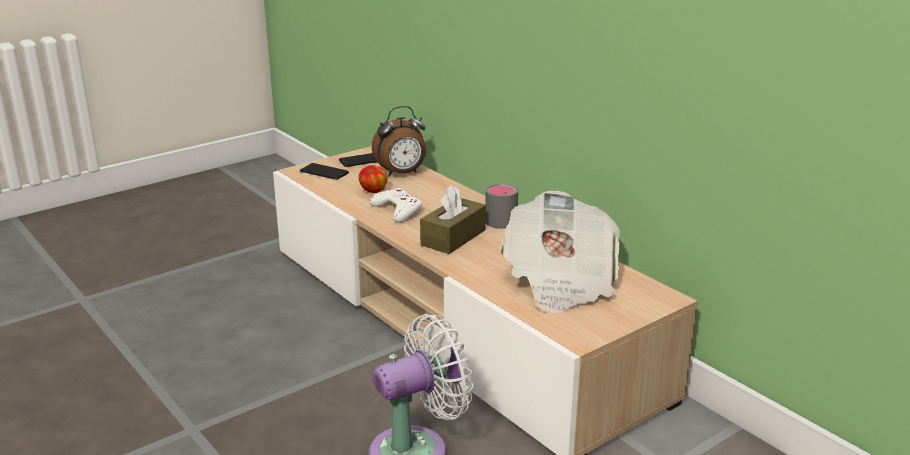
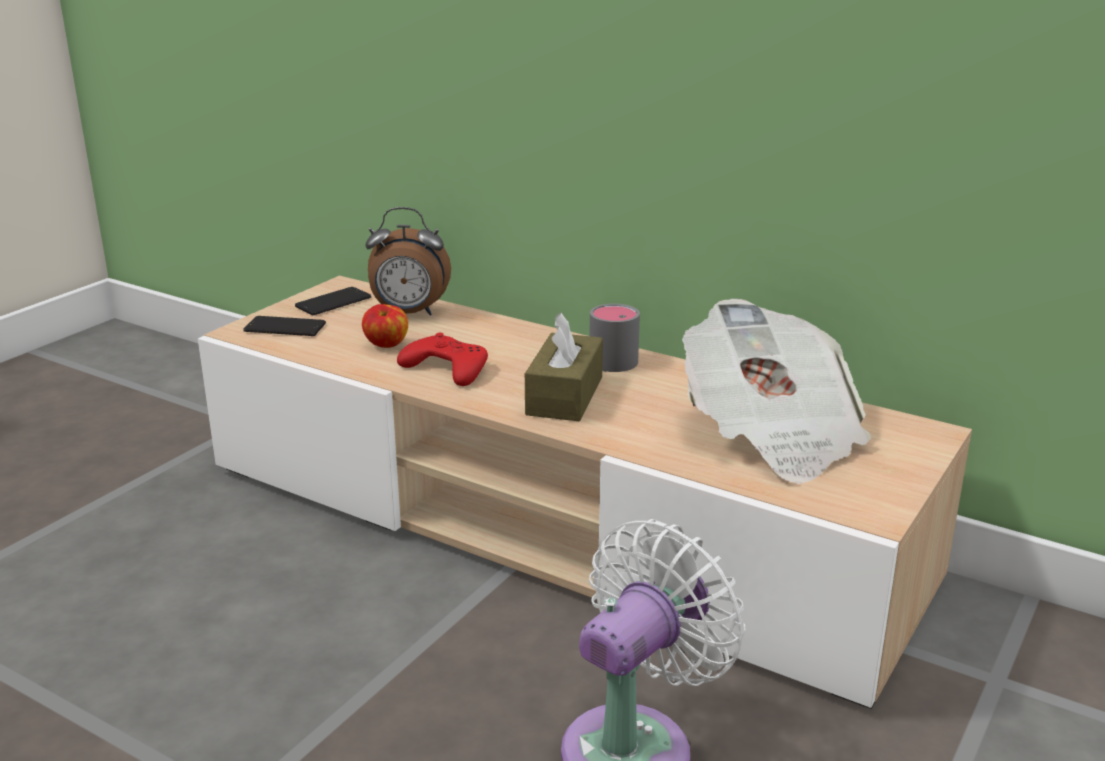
camera: 20 degrees left, 0 degrees up
(397, 210) = (447, 368): white game controller -> red game controller
(401, 173) = (409, 313): alarm clock -> alarm clock turned 45 degrees clockwise

